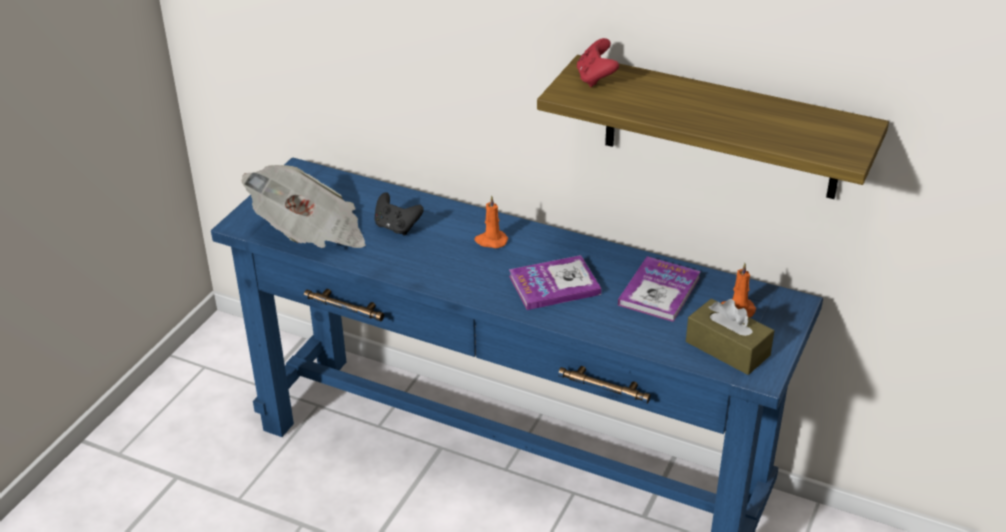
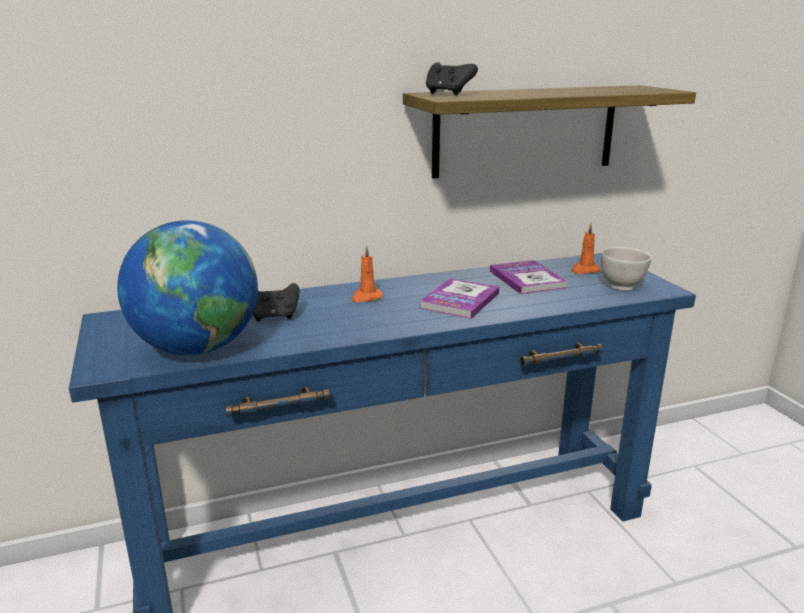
camera: 45 degrees left, 15 degrees down
(310, 234) = (197, 348): newspaper -> globe
(595, 78) = (448, 94): red game controller -> black game controller
(727, 348) = (622, 286): brown tissue box -> white bowl

